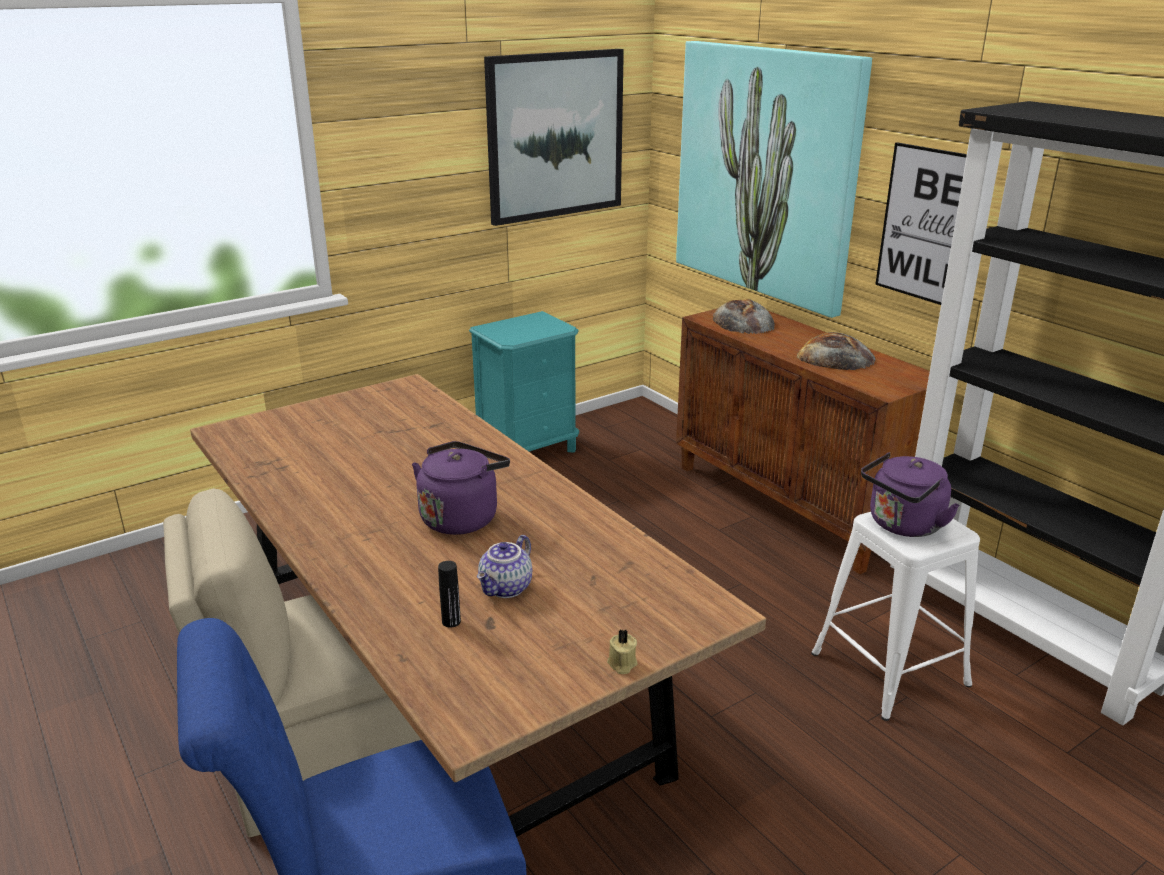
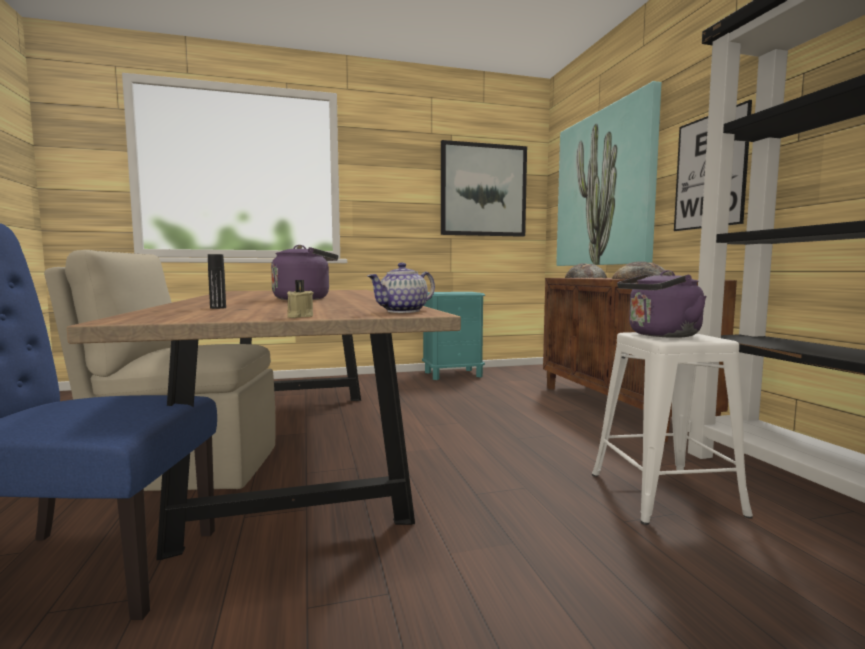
camera: 20 degrees right, 20 degrees down
(506, 588) = (280, 306): teapot -> teapot (403, 311)

